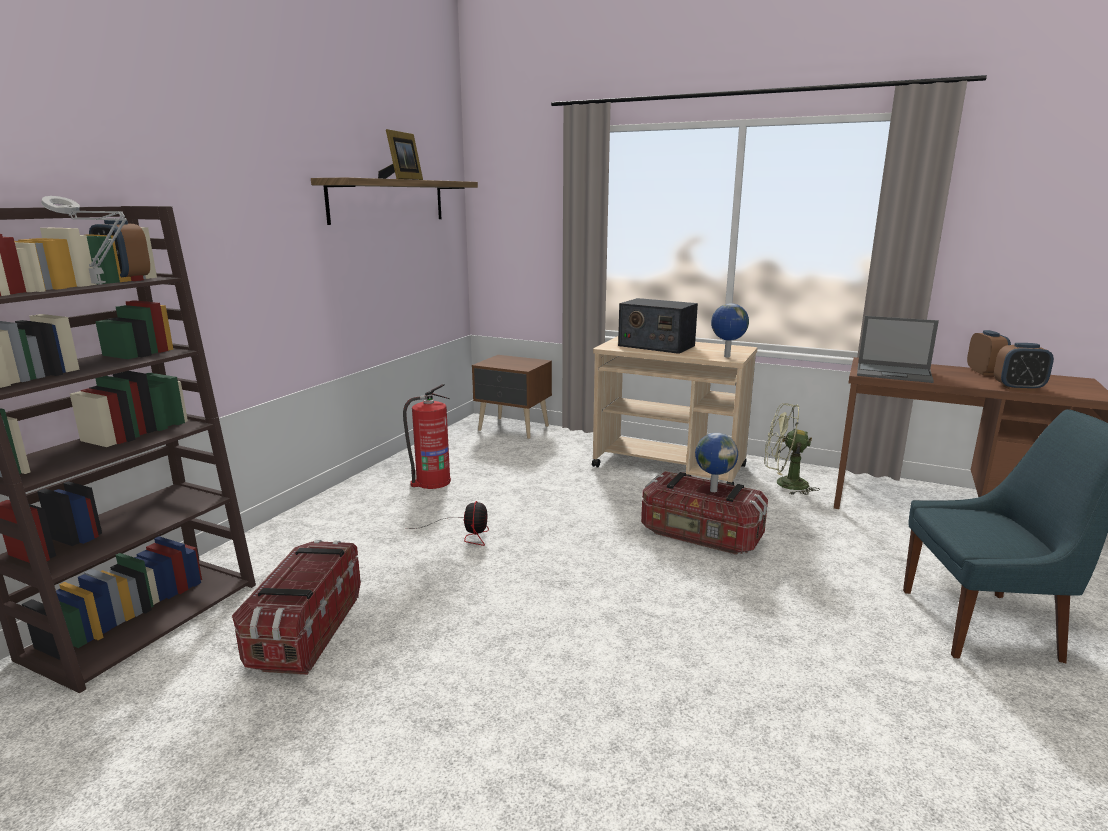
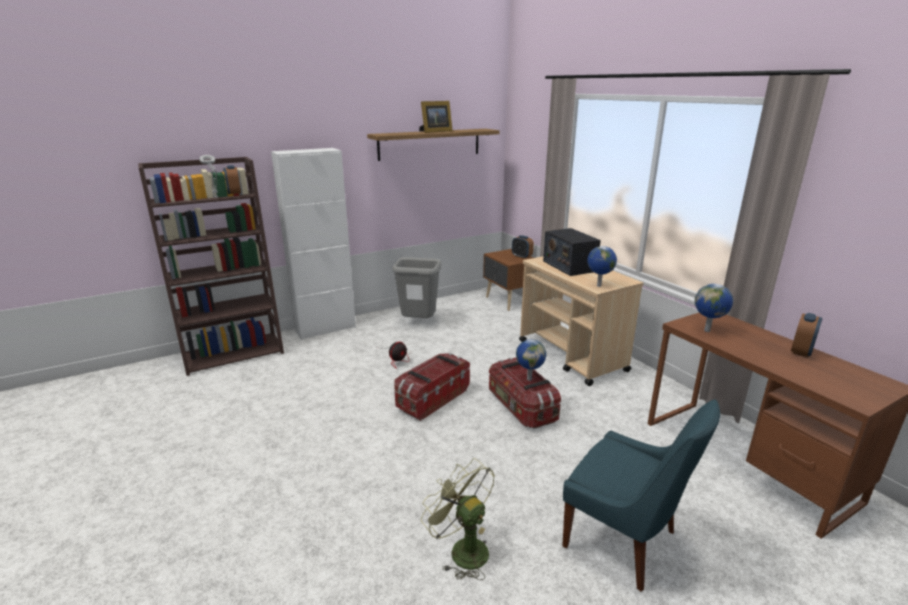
camera: 35 degrees right, 5 degrees up
(285, 528) = (325, 328): none -> white cabinet
(305, 630) = (276, 381): storage box -> storage box (432, 399)
(432, 482) = (419, 323): fire extinguisher -> grey trash can
(784, 484) = (637, 394): green fan -> green fan (462, 549)
(894, 373) = (708, 331): laptop -> globe
(1018, 388) = (793, 373): alarm clock -> alarm clock (521, 256)

